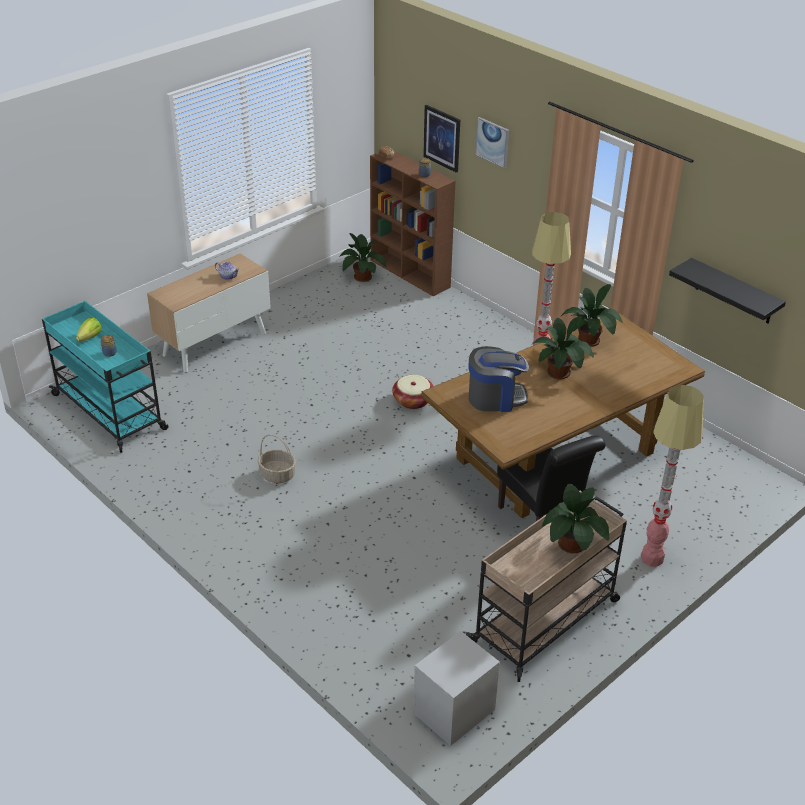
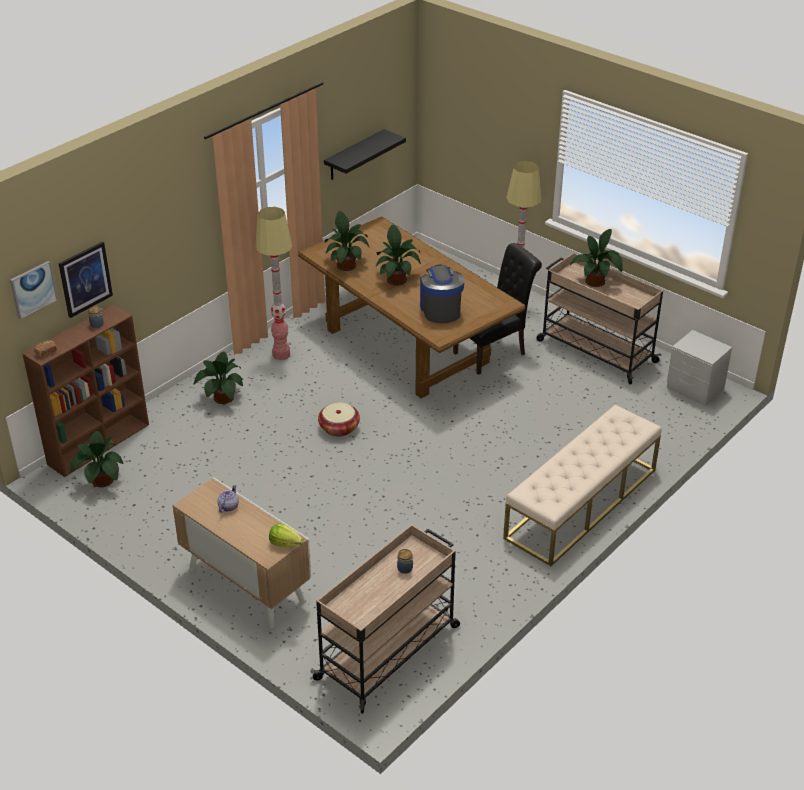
camera: 95 degrees left, 0 degrees up
(90, 337) = (376, 592): lettuce -> lettuce (285, 543)
(110, 412) = (389, 651): turquoise cart -> beige cart
(256, 559) = (581, 503): none -> beige bench
(277, 475) = (467, 505): basket -> none
(467, 334) = (222, 398): none -> potted plant
(492, 142) = (142, 229): picture -> picture (33, 289)

